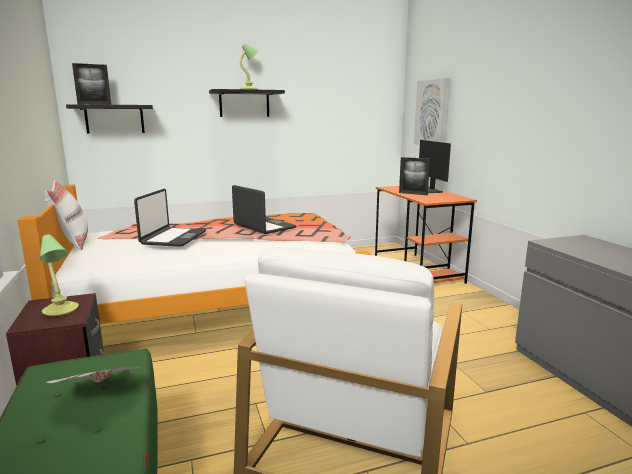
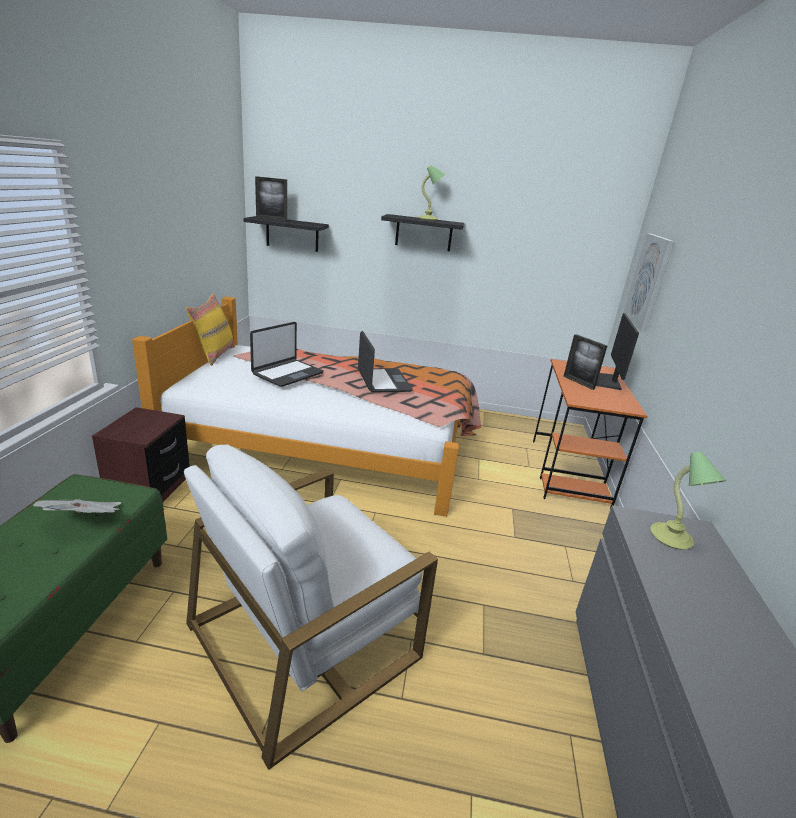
camera: 25 degrees right, 10 degrees up
(60, 310) = (144, 425): table lamp -> table lamp (672, 538)
(72, 242) = (214, 354): white pillow -> yellow pillow

